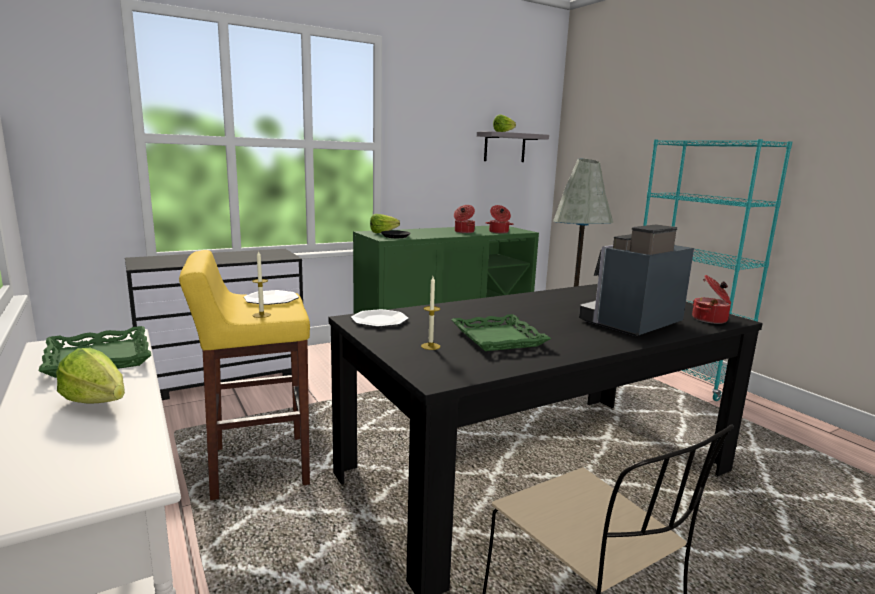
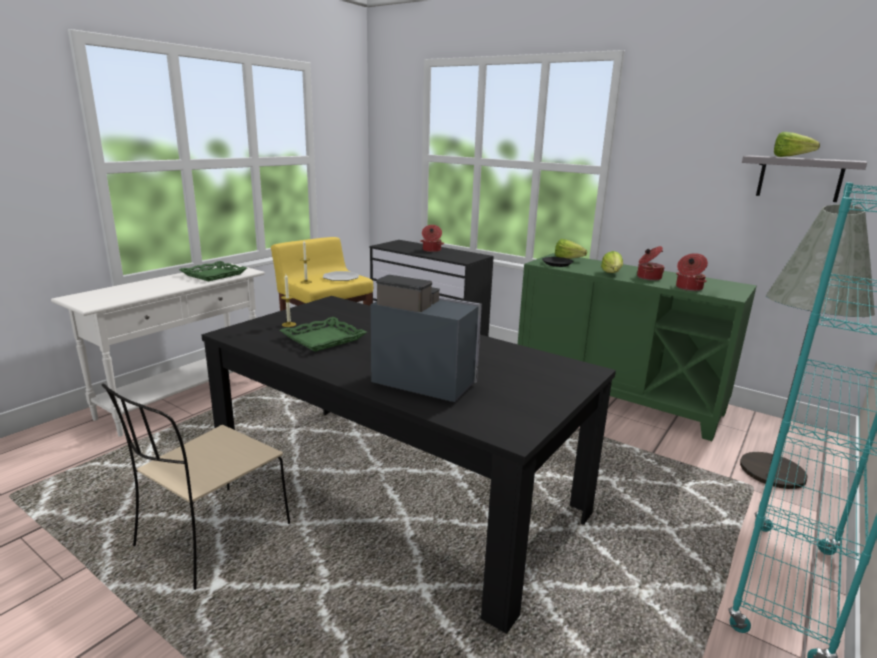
camera: 65 degrees right, 5 degrees up
(99, 405) = (160, 286): lettuce -> lettuce (611, 275)
(379, 320) = (335, 306): plate -> none
(710, 319) = (493, 422): cooking pot -> cooking pot (431, 250)

